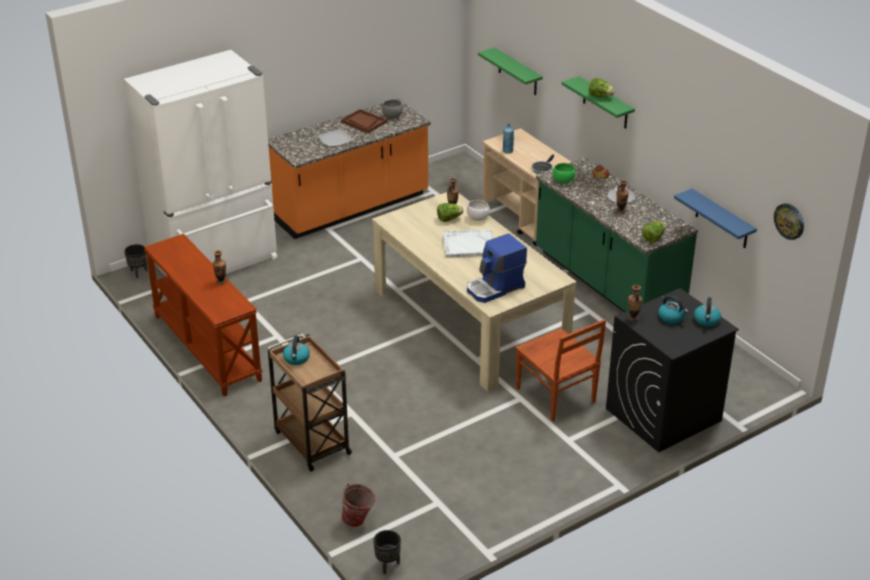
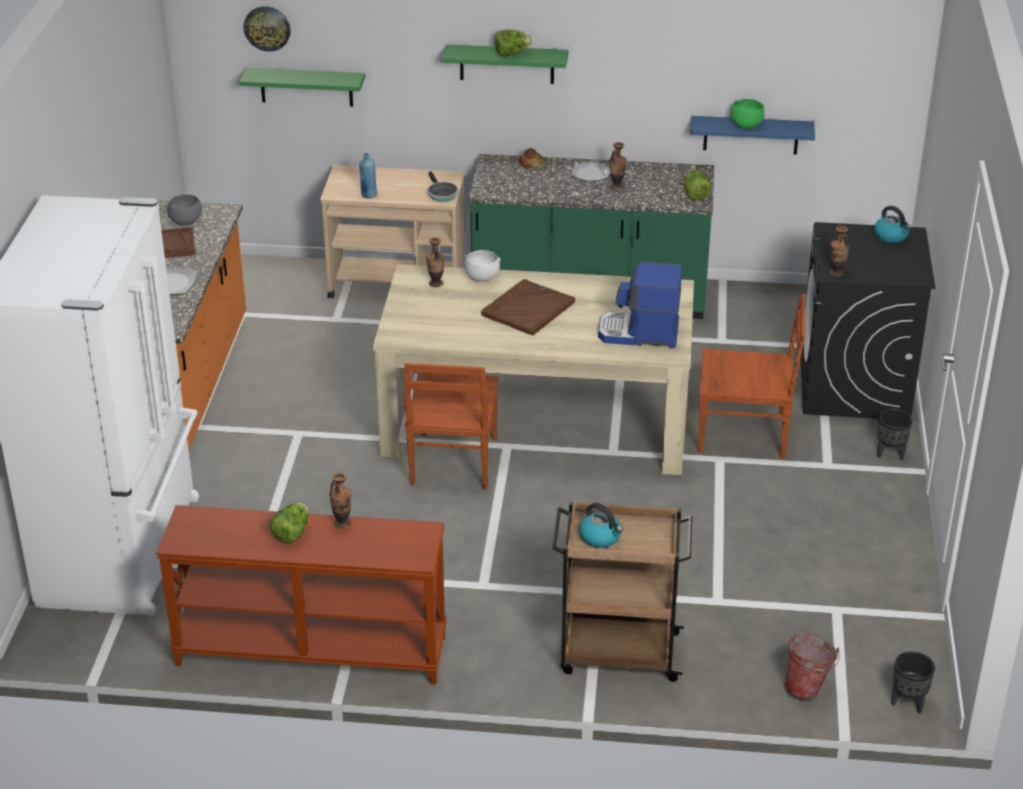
camera: 50 degrees left, 0 degrees up
(138, 273) = (45, 633): black planter -> black planter (890, 453)
(398, 314) = (453, 463): none -> brown chair
(449, 219) = (455, 296): lettuce -> lettuce (292, 533)
(468, 244) = (527, 309): white tray -> brown tray
(495, 288) = (639, 334): coffee machine -> coffee machine turned 90 degrees clockwise
(563, 181) = (507, 188): green bowl -> green bowl (745, 125)
(671, 317) = (862, 252): kettle -> none
(789, 221) = (868, 89): wall clock -> wall clock (267, 28)

